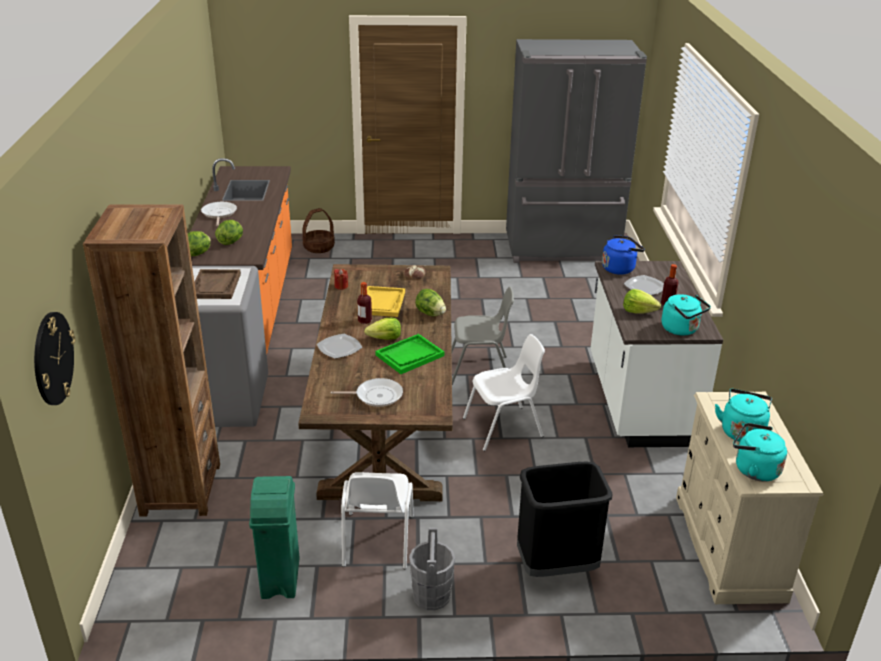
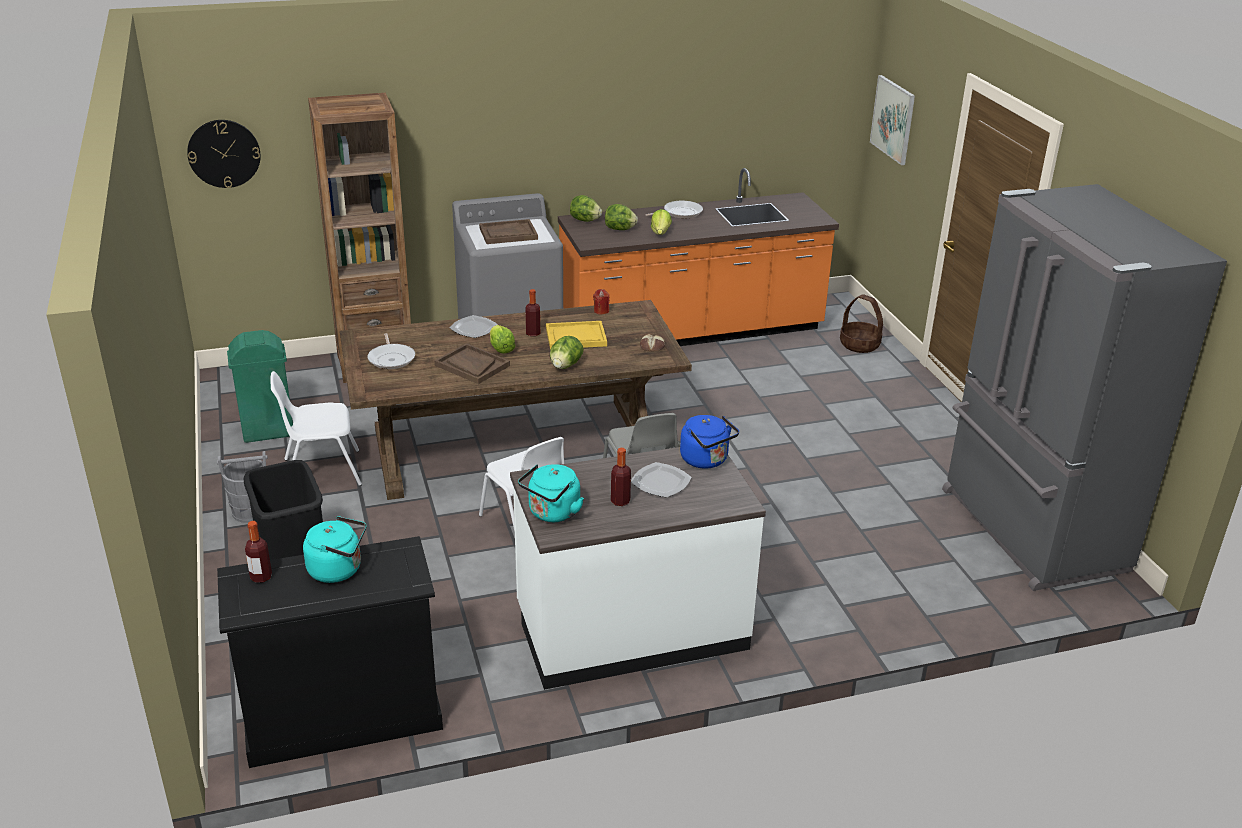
camera: 75 degrees right, 0 degrees up
(256, 80) = (893, 119): none -> picture
(409, 355) = (472, 365): green tray -> brown tray
(638, 311) = (587, 479): lettuce -> lettuce (660, 233)
(728, 547) = (342, 715): beige dresser -> black dresser
(753, 469) = (261, 577): turquoise kettle -> bottle

